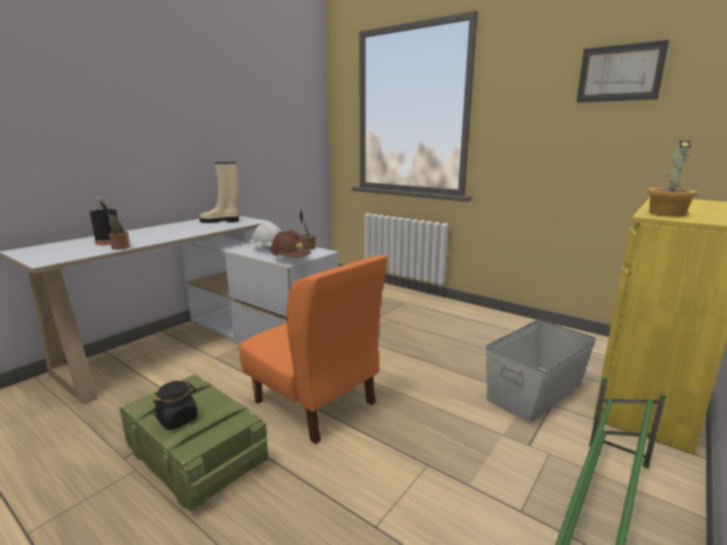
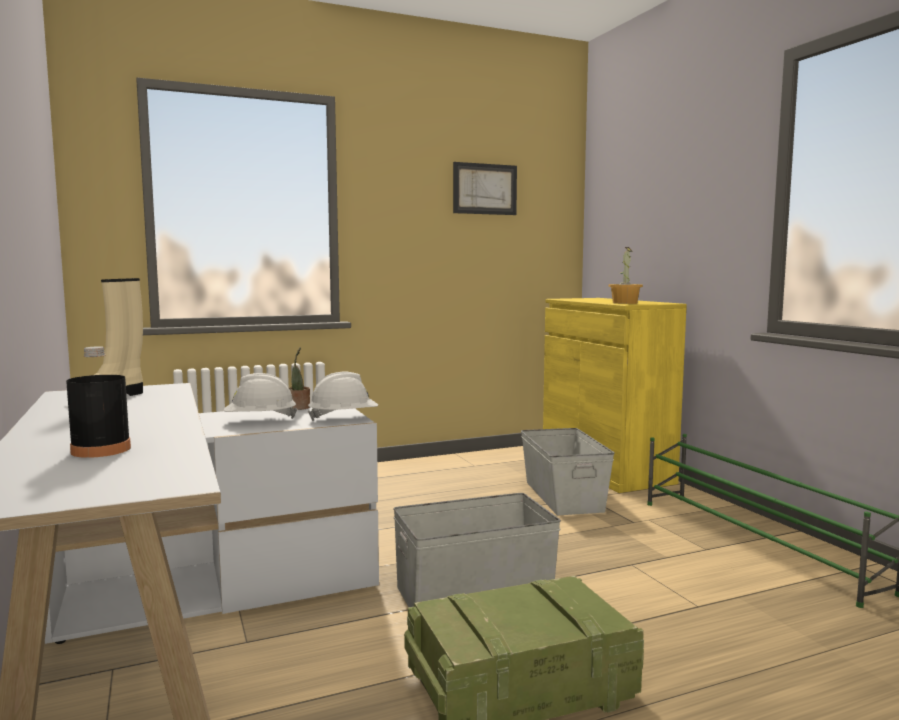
camera: 60 degrees left, 10 degrees down
(119, 247) = (178, 445): potted plant -> none
(178, 419) = (535, 623): black jar -> none
(290, 260) = (343, 418): brown hard hat -> white hard hat
(315, 402) = (475, 591): orange chair -> grey storage box

